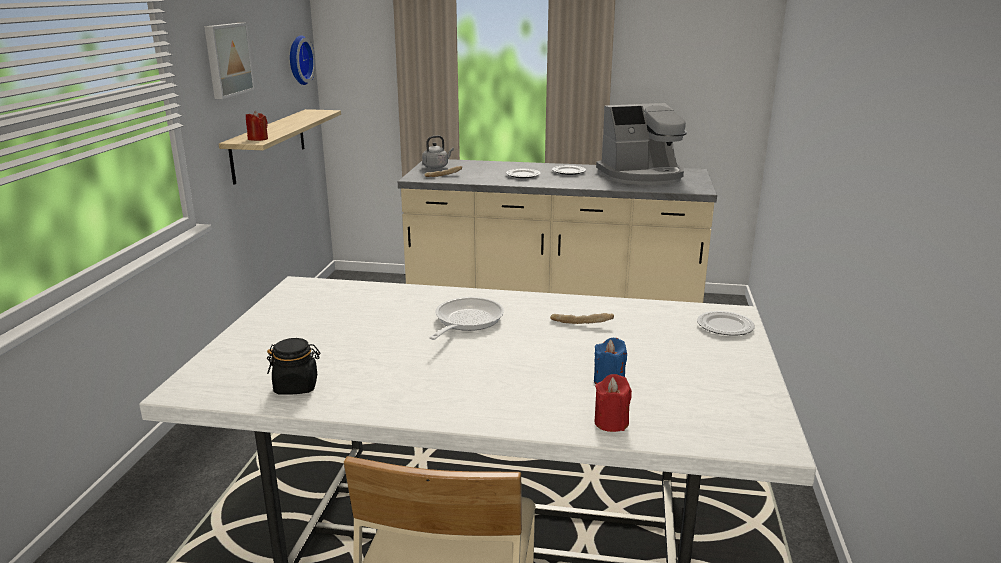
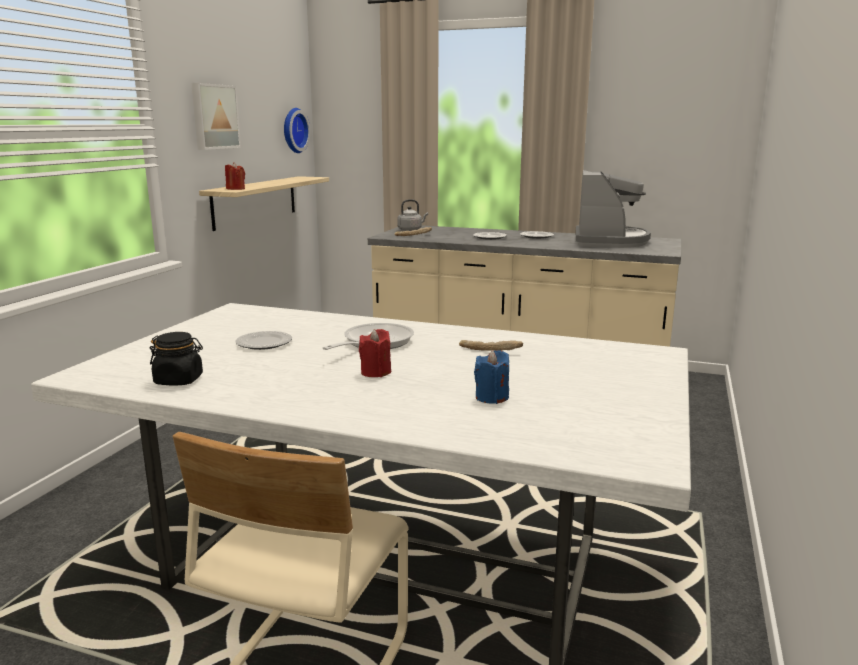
camera: 10 degrees right, 5 degrees down
(611, 422) = (474, 430): red candle -> red candle (376, 372)
(642, 176) = (609, 241): coffee machine -> coffee machine turned 75 degrees counterclockwise
(724, 326) = (643, 362): plate -> plate (263, 343)

